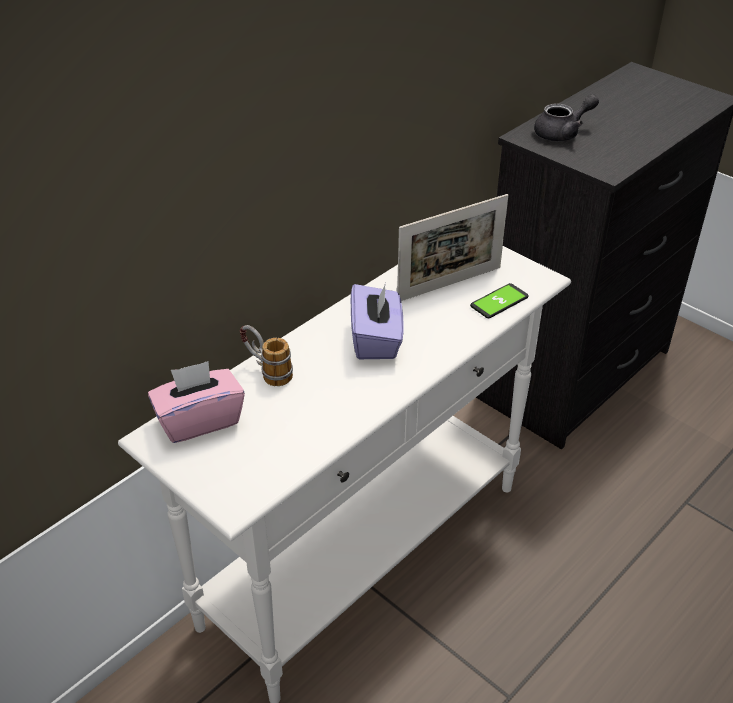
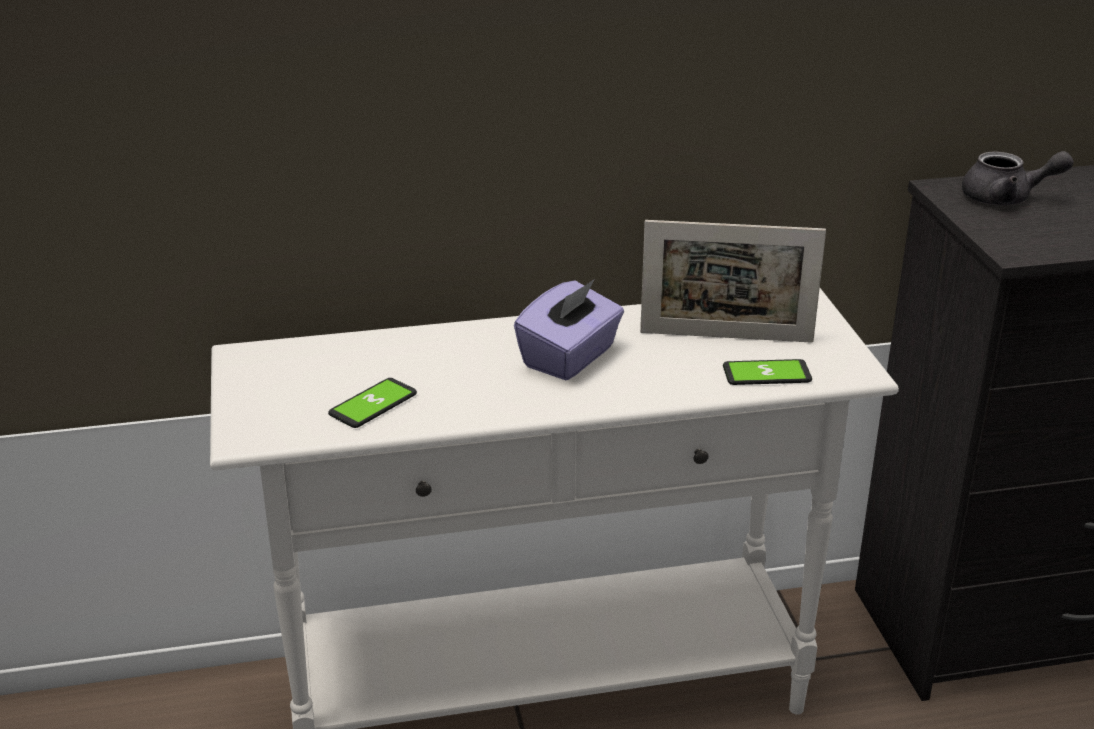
camera: 35 degrees right, 10 degrees down
(199, 420) = (301, 357): pink tissue box -> none
(266, 371) = (417, 342): mug -> none
(292, 435) = (373, 404): none -> phone

